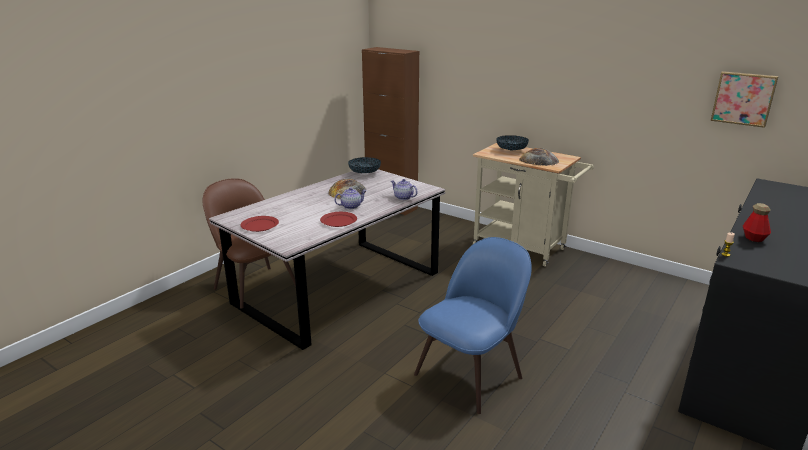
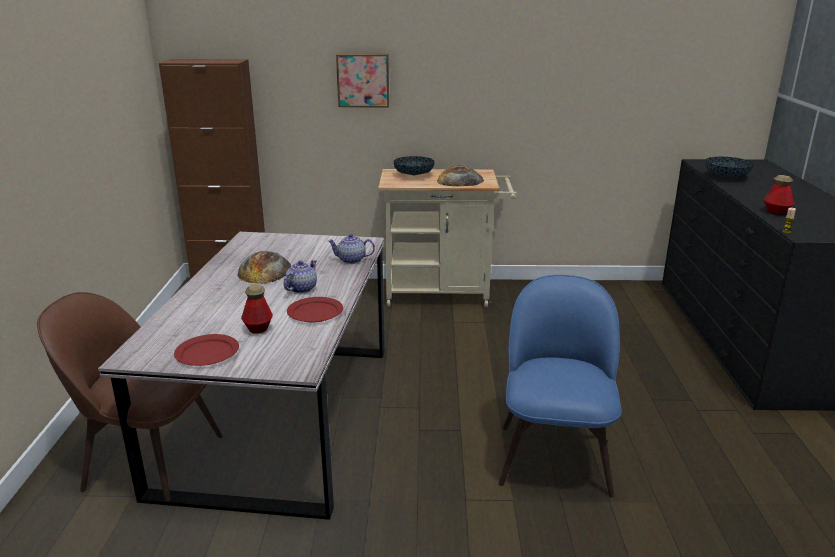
camera: 35 degrees left, 0 degrees up
(299, 220) = (258, 328): none -> bottle
(364, 173) = (251, 241): bowl -> bowl (726, 177)
(743, 98) = (658, 78): picture -> picture (363, 80)

